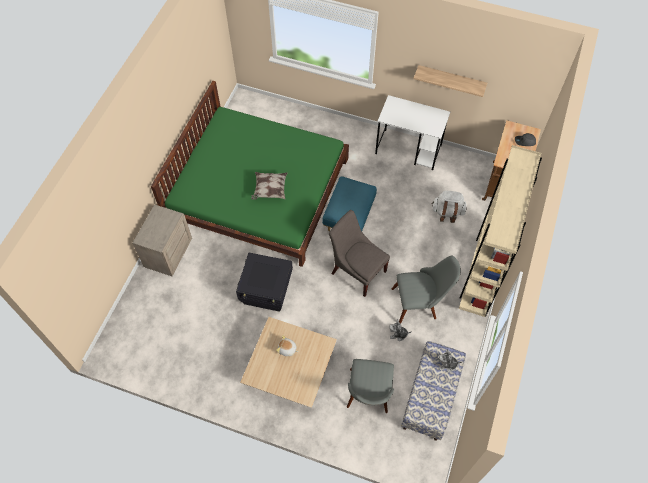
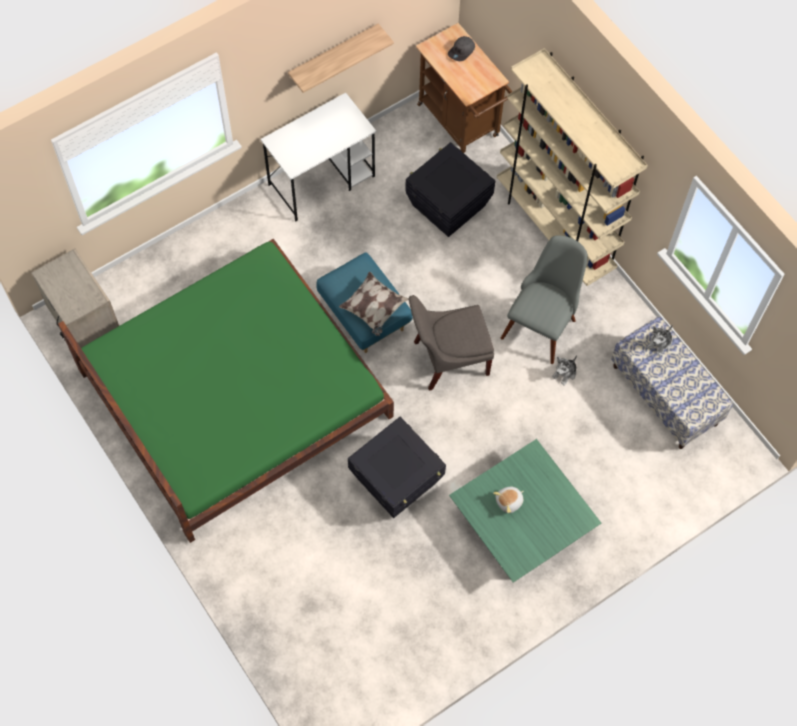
camera: 55 degrees left, 5 degrees up
(168, 253) = (243, 566): beige nightstand -> beige nightstand (84, 323)
(270, 190) = (276, 373): pillow -> pillow (373, 309)
(290, 369) = (522, 521): beige coffee table -> green coffee table
(368, 397) = (619, 459): grey chair -> none
(447, 213) = (447, 205): white backpack -> black storage box

